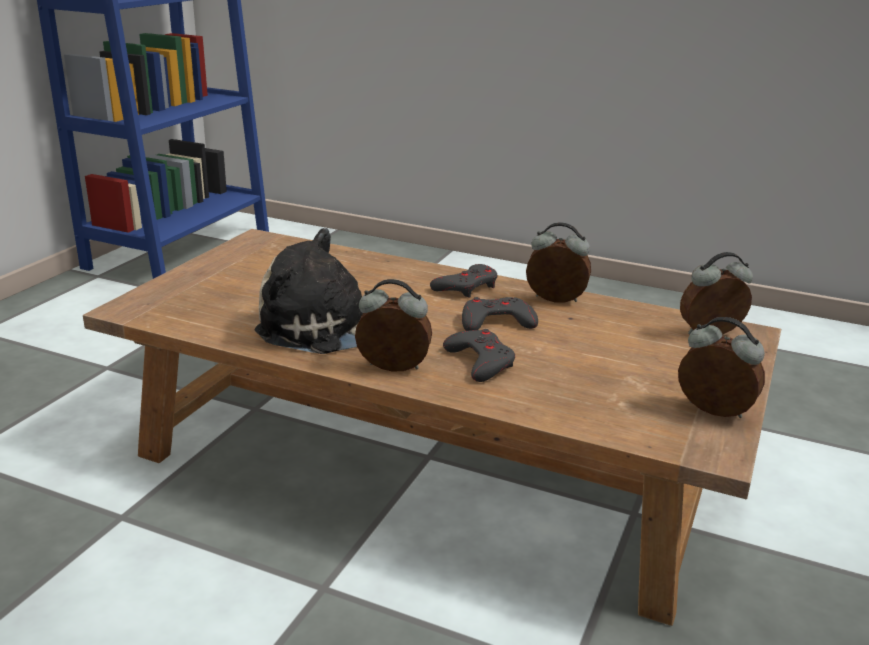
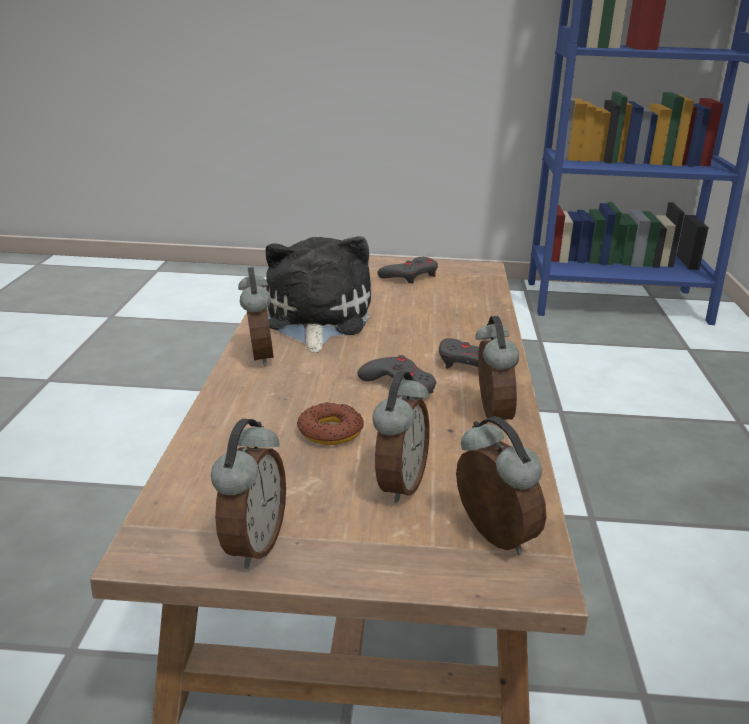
camera: 70 degrees right, 0 degrees up
(480, 361) = (298, 392): grey game controller -> grey game controller (410, 276)
(557, 360) = (330, 431): none -> donut
(644, 350) = (398, 485): none -> alarm clock

